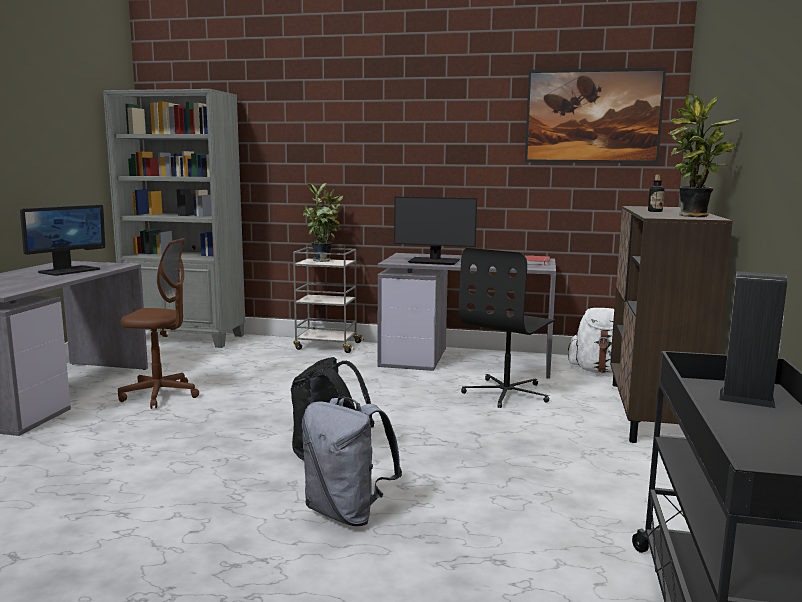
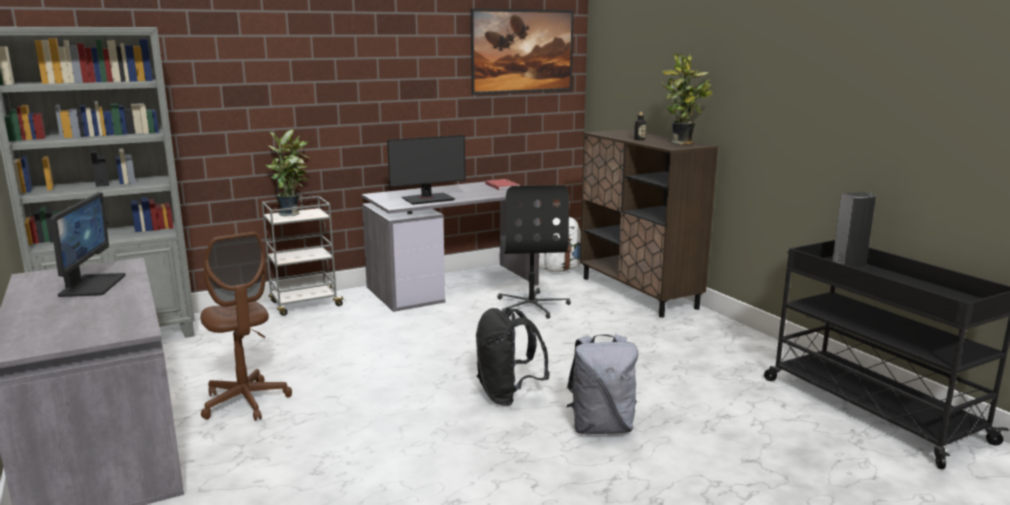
camera: 40 degrees left, 5 degrees up
(160, 395) = (245, 402): brown office chair -> brown office chair turned 90 degrees clockwise

